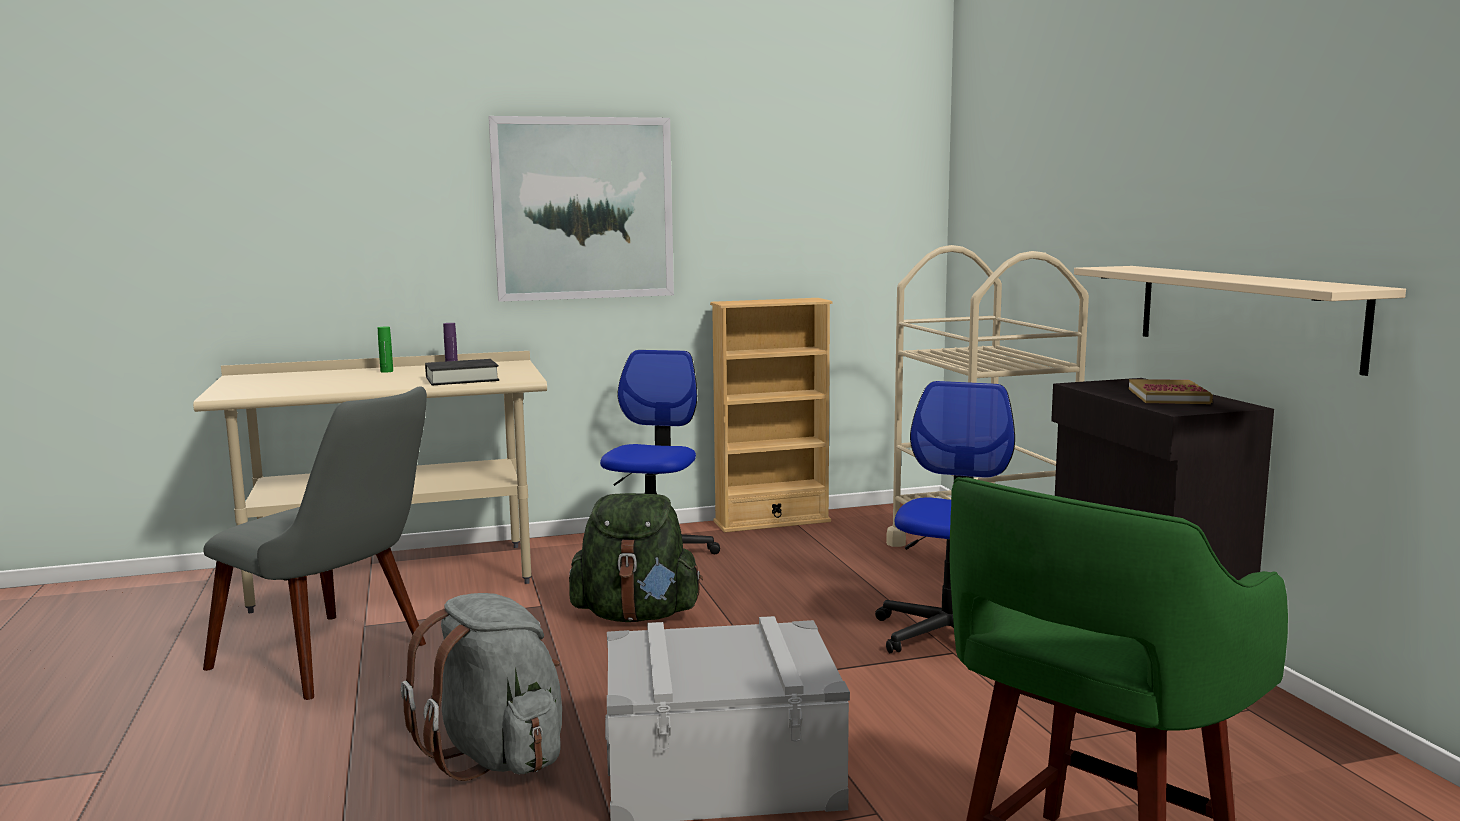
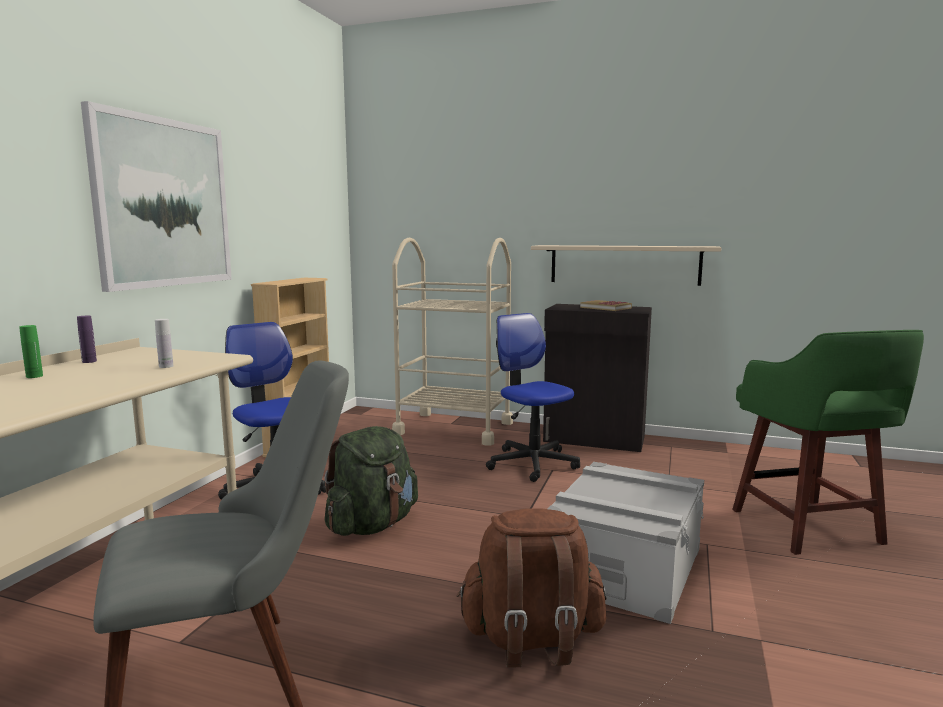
camera: 55 degrees left, 0 degrees up
(462, 379) = (166, 366): black book -> white bottle
(497, 755) = (531, 639): grey backpack -> brown backpack

